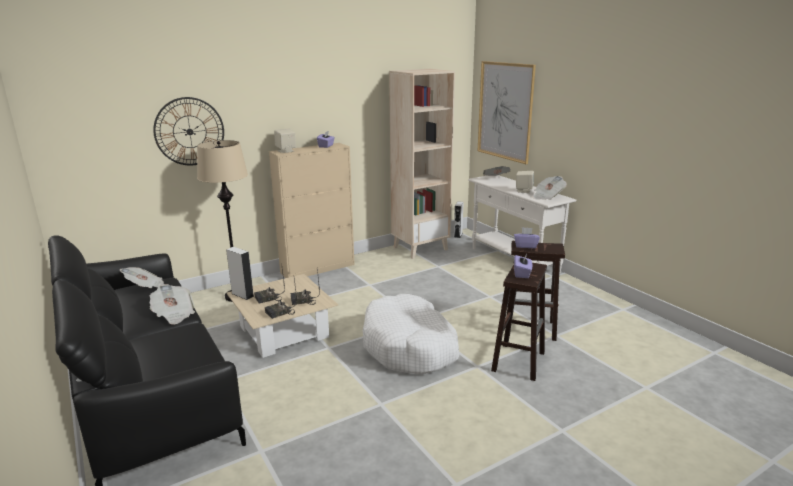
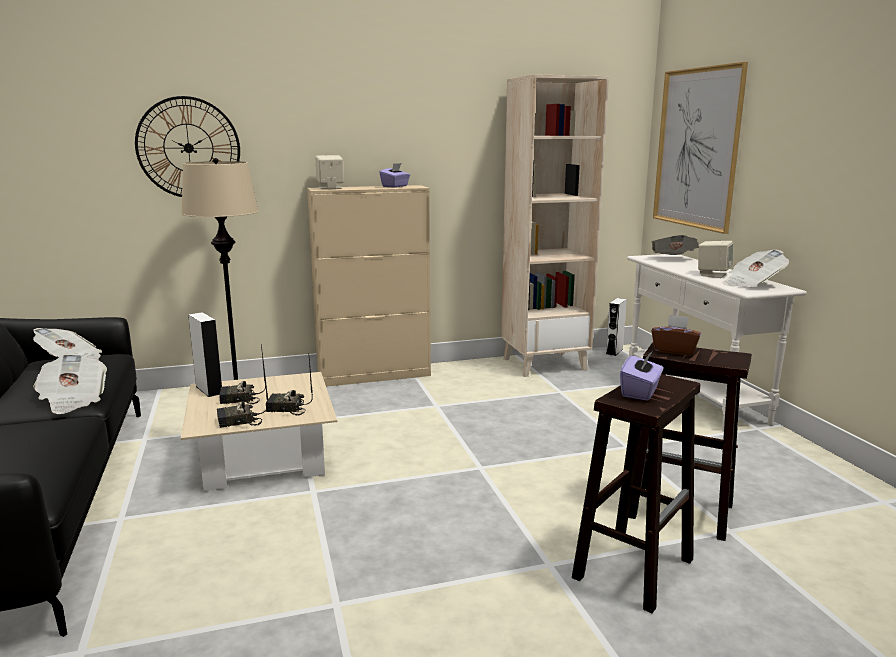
camera: 15 degrees right, 5 degrees down
(410, 347) = (445, 510): white dog bed -> none
(525, 246) = (674, 350): purple tissue box -> brown tissue box

